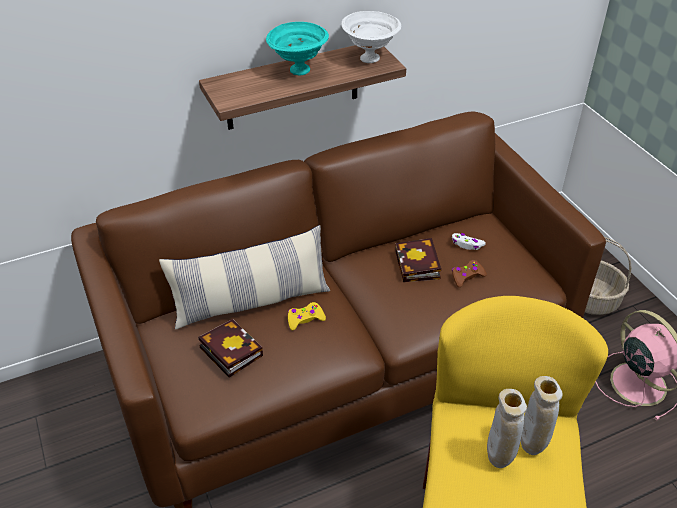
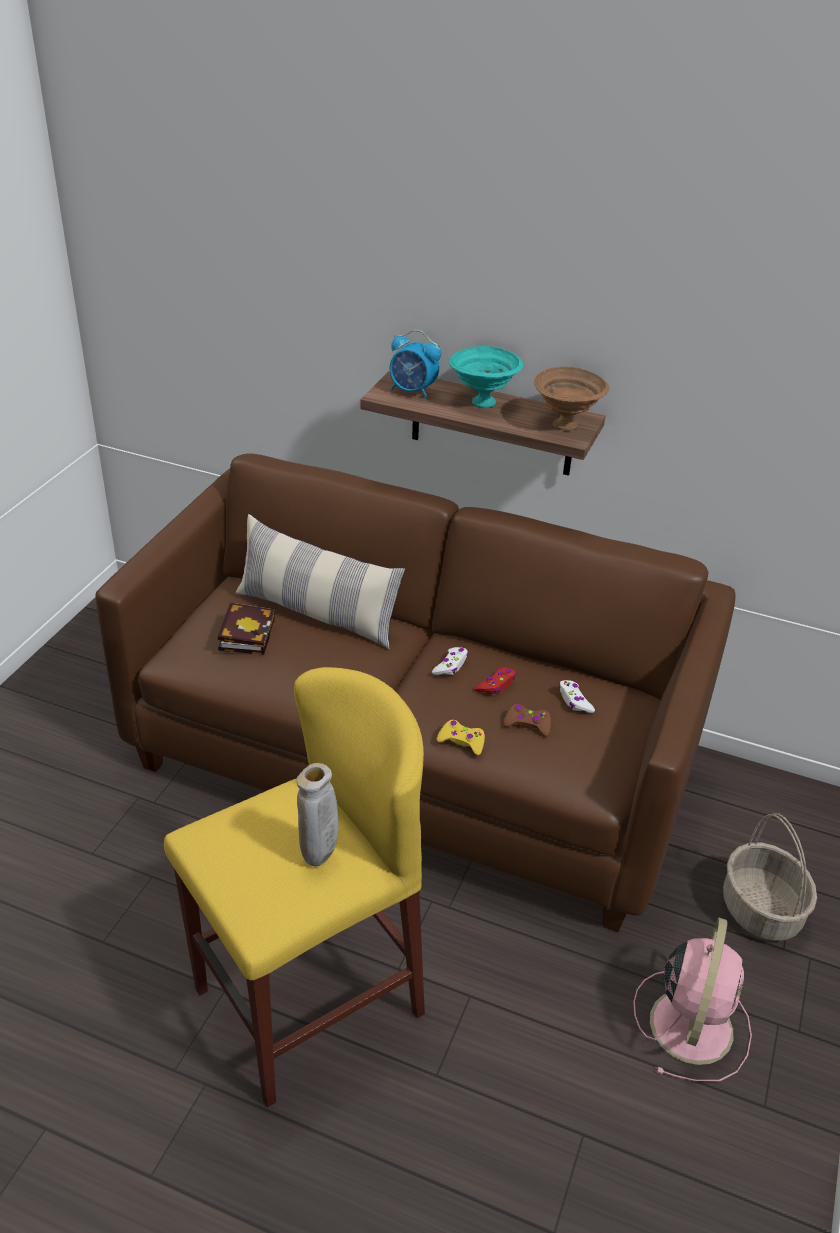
camera: 45 degrees right, 5 degrees down
(244, 87) = (412, 391): none -> alarm clock
(305, 319) = (332, 652): yellow game controller -> yellow game controller (462, 741)
(369, 58) = (566, 424): white bowl -> brown bowl
(378, 274) = (451, 666): none -> white game controller
(418, 266) = (496, 685): book -> red game controller
(499, 459) = (278, 843): beige vase -> none

